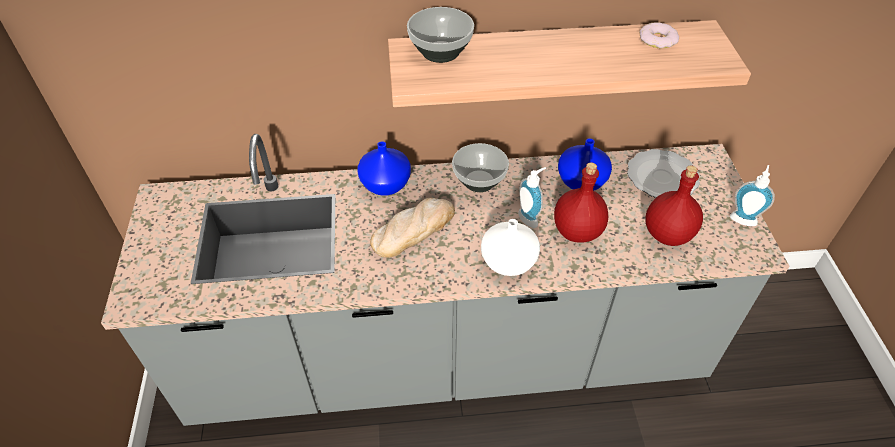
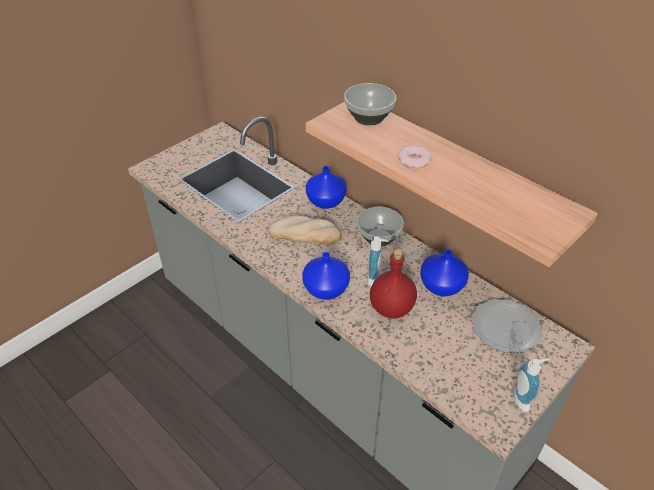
camera: 50 degrees right, 5 degrees down
(508, 261) = (327, 289): white vase -> blue vase
(658, 39) = (522, 195): donut -> donut (414, 160)
(667, 233) = (448, 359): red bottle -> none

